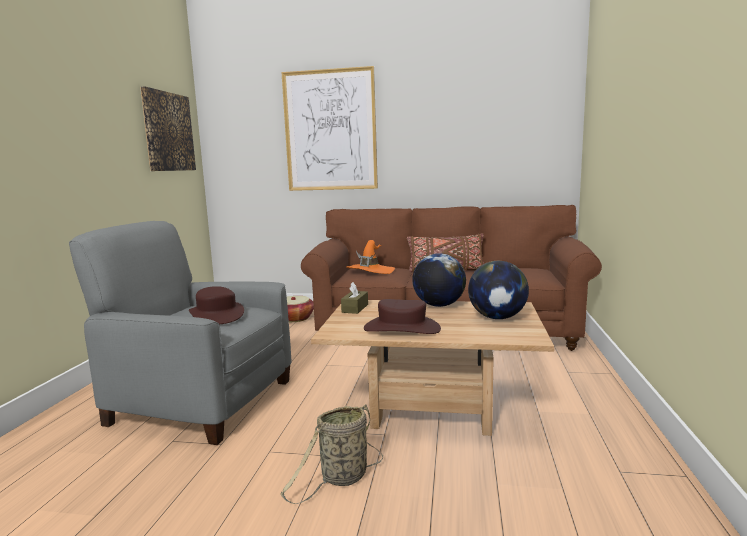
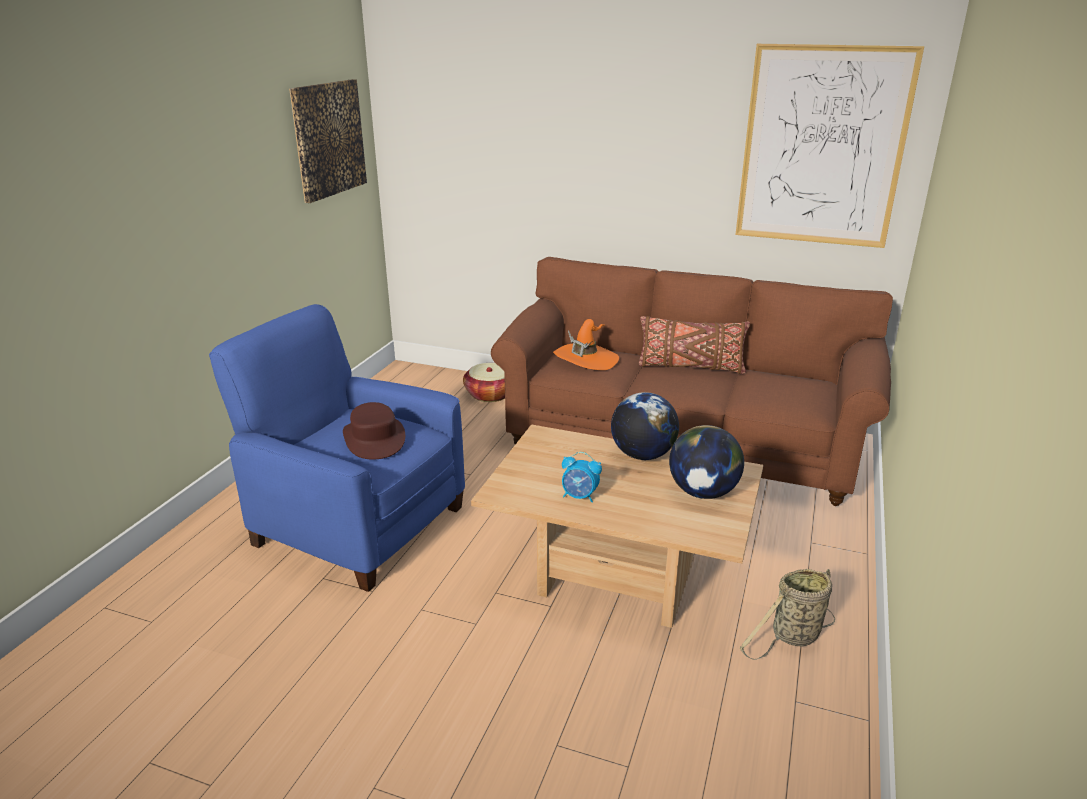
camera: 10 degrees right, 15 degrees up
(200, 401) = (357, 525): grey armchair -> blue armchair
(330, 131) = (553, 139): picture -> picture (822, 147)
(341, 479) = (489, 658): basket -> basket (792, 637)
(355, 308) = (538, 446): brown tissue box -> none
(402, 328) = (580, 496): brown hat -> alarm clock

